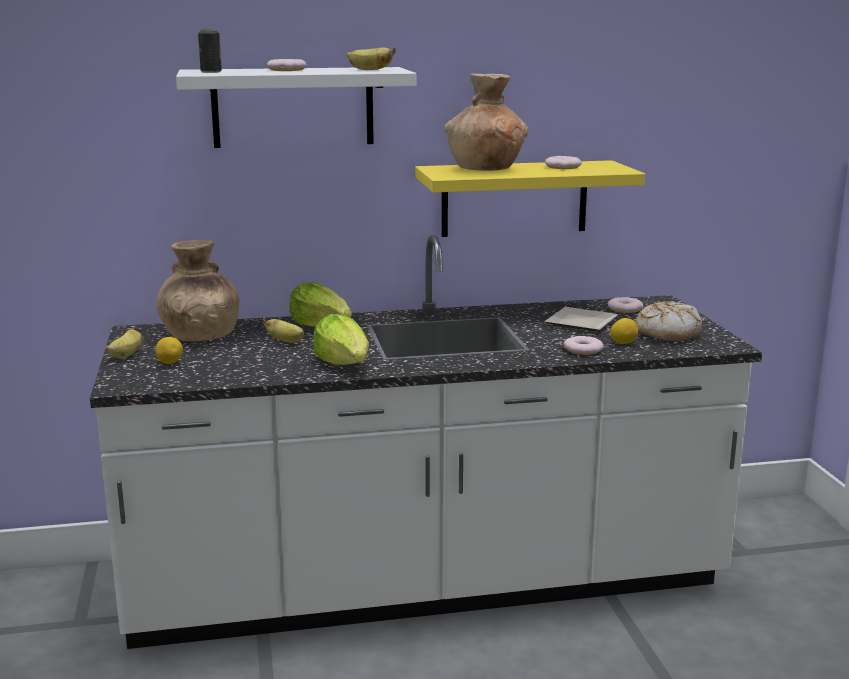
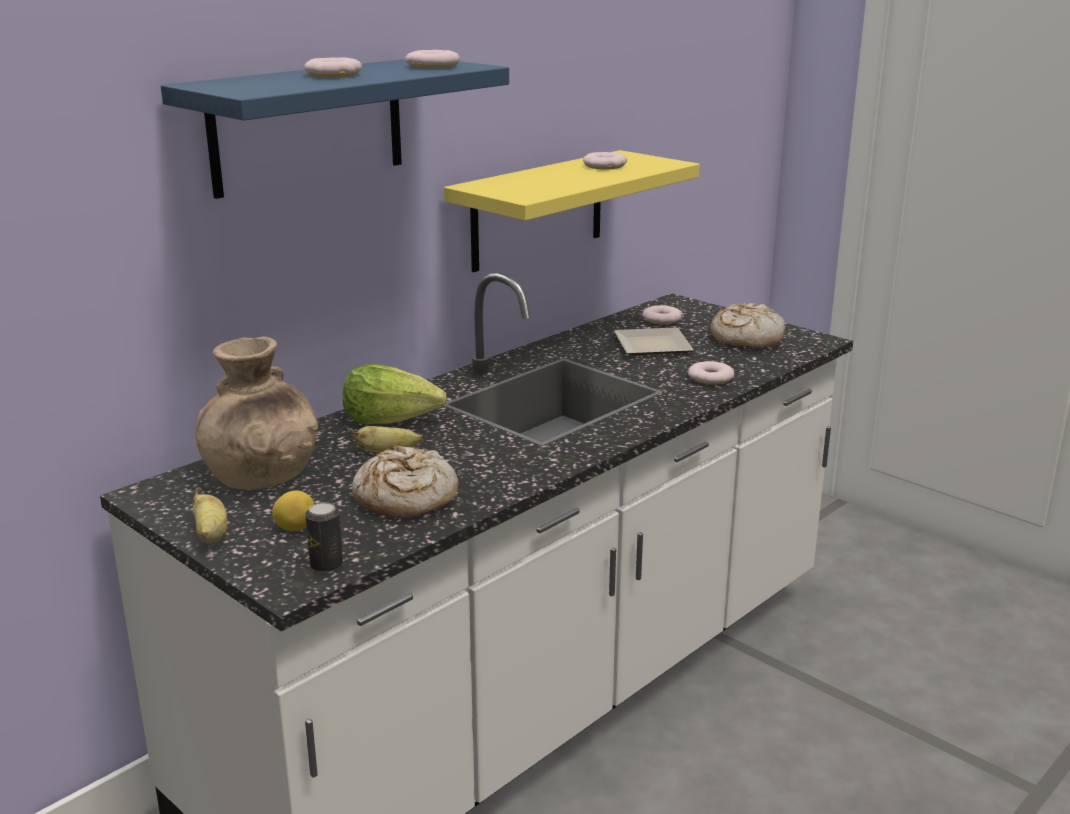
camera: 35 degrees left, 5 degrees up
(211, 72) = (255, 87): can -> can (326, 565)
(251, 364) = (405, 498): none -> bread
(293, 107) = (308, 125): white shelf -> blue shelf
(344, 364) = (512, 464): lettuce -> none
(369, 70) = (432, 66): banana -> donut
(486, 169) = (538, 180): brown vase -> none
(623, 343) = (730, 360): lemon -> none

